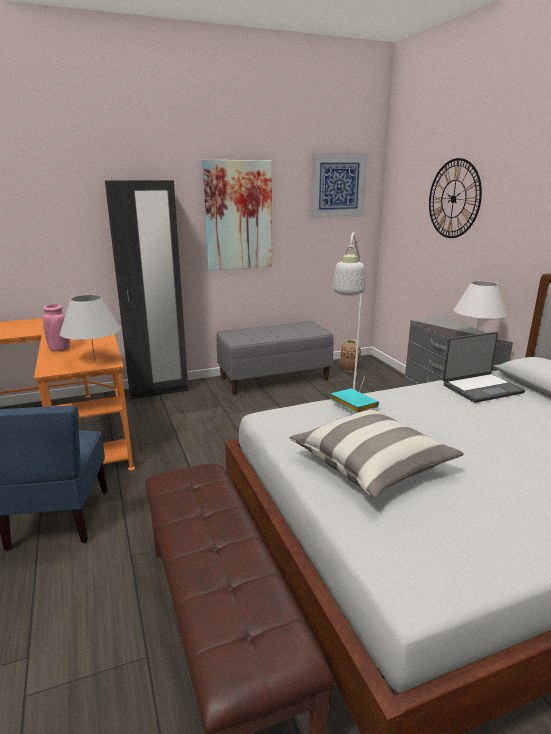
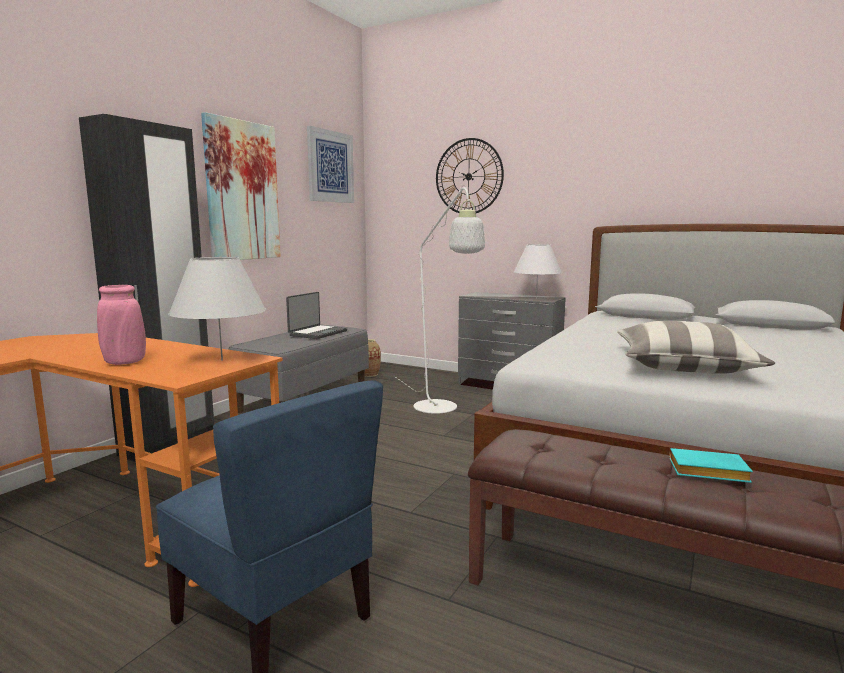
camera: 40 degrees left, 10 degrees down
(352, 404) = (570, 342): turquoise book -> turquoise book (705, 472)
(481, 388) = (612, 322): laptop -> laptop (317, 333)

